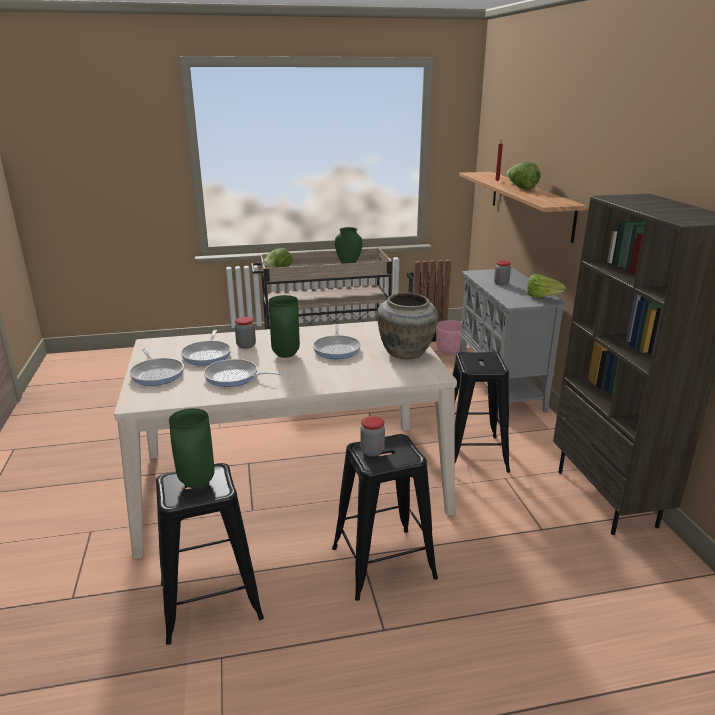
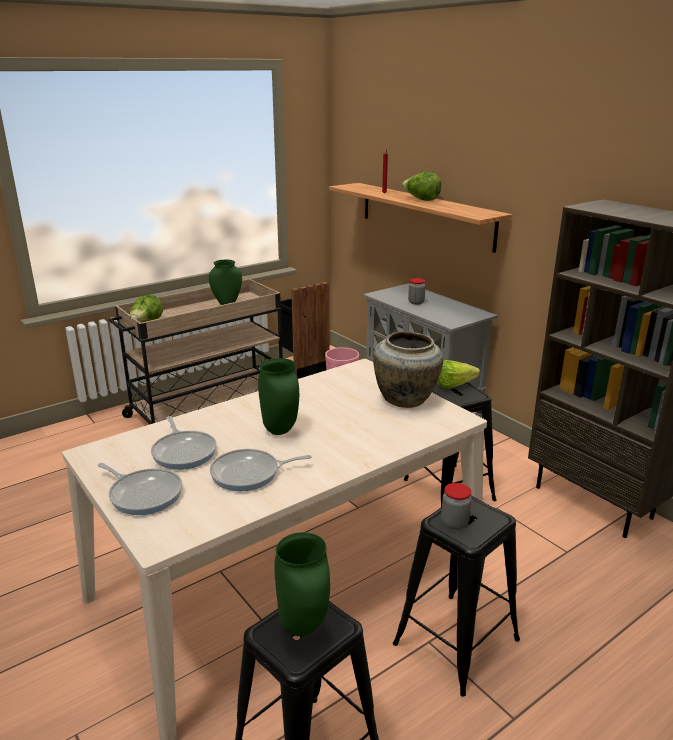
camera: 25 degrees left, 0 degrees up
(246, 345) = (220, 429): jar -> none
(337, 349) = (330, 410): frying pan -> none
(545, 297) = (471, 311): lettuce -> lettuce (457, 385)

